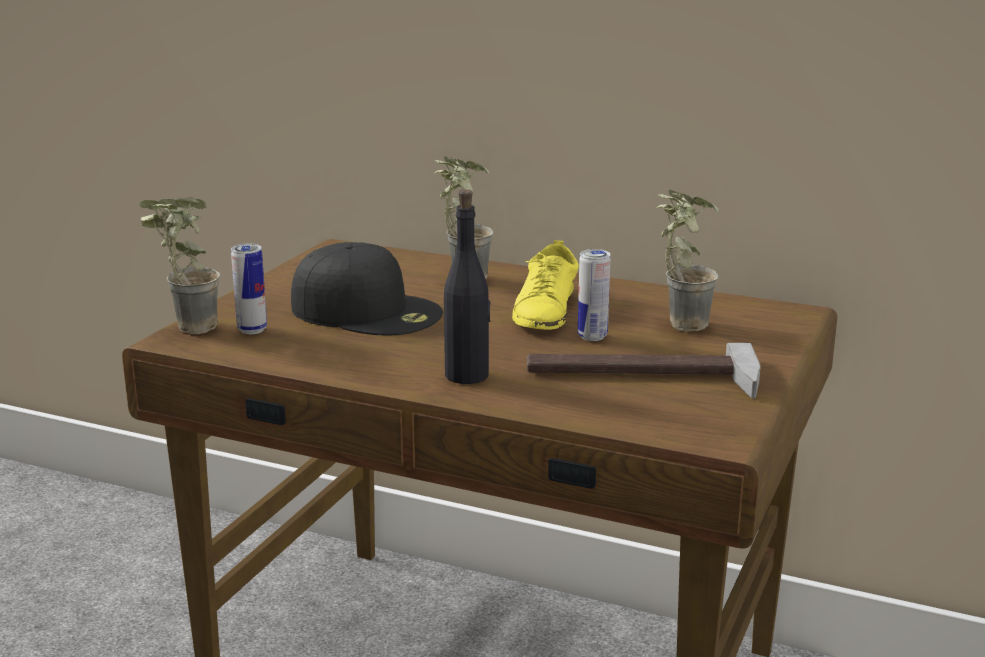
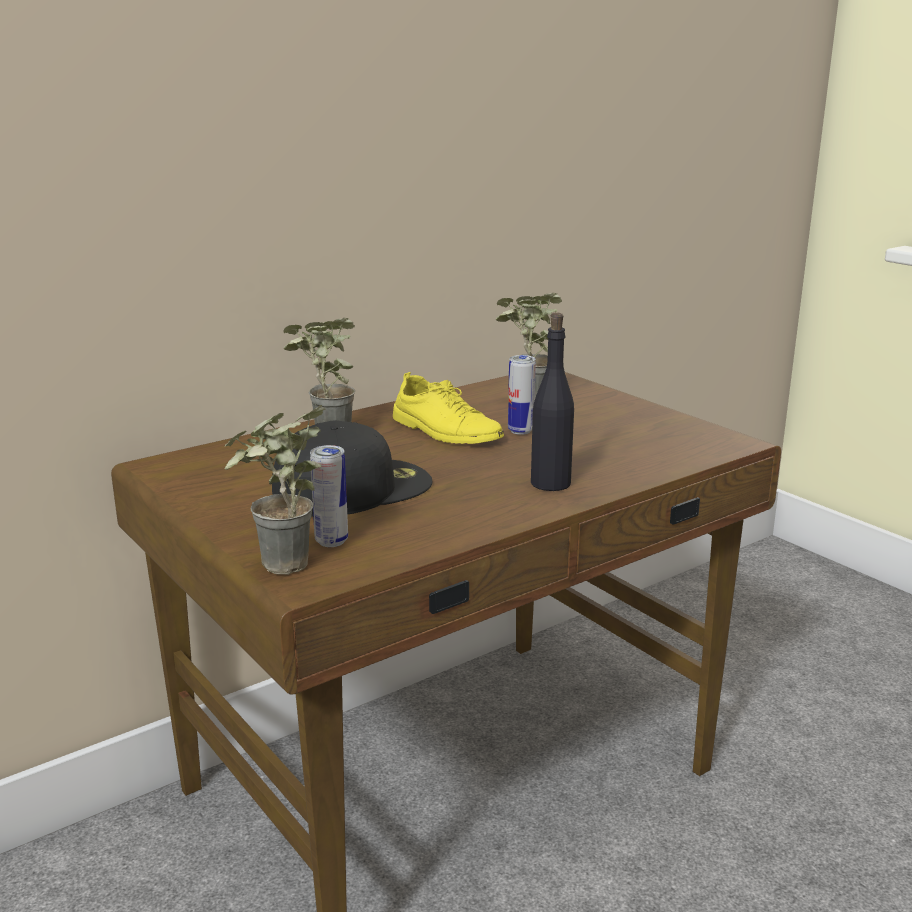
camera: 60 degrees left, 0 degrees up
(642, 377) = (614, 436): hammer -> none

